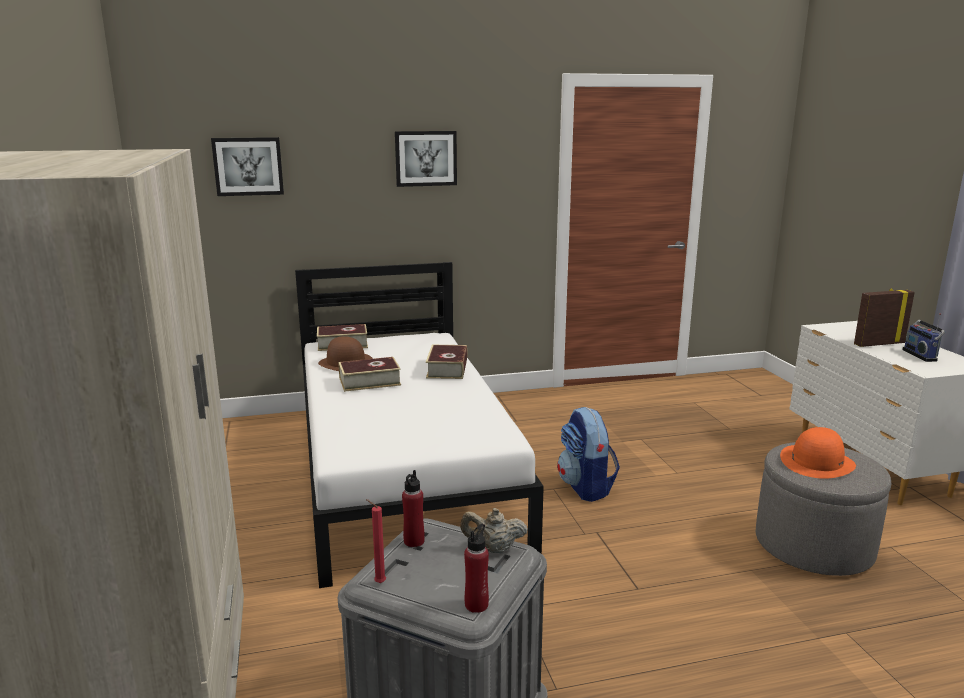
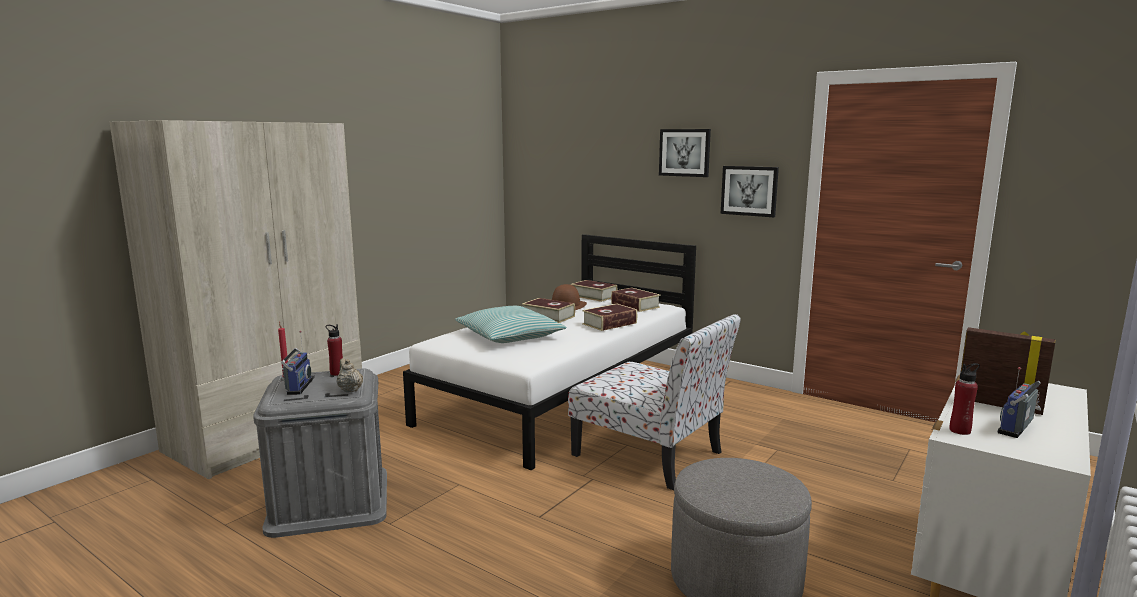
camera: 50 degrees right, 5 degrees down
(248, 166) = (564, 154): picture -> picture (749, 191)
(395, 417) = (509, 336): none -> pillow
(414, 342) = (635, 305): none -> book
(432, 582) = (297, 387): none -> radio
(476, 605) = (284, 401): red bottle -> red bottle (960, 430)
(586, 487) = (650, 455): backpack -> chair
(817, 462) = (732, 478): orange hat -> none

